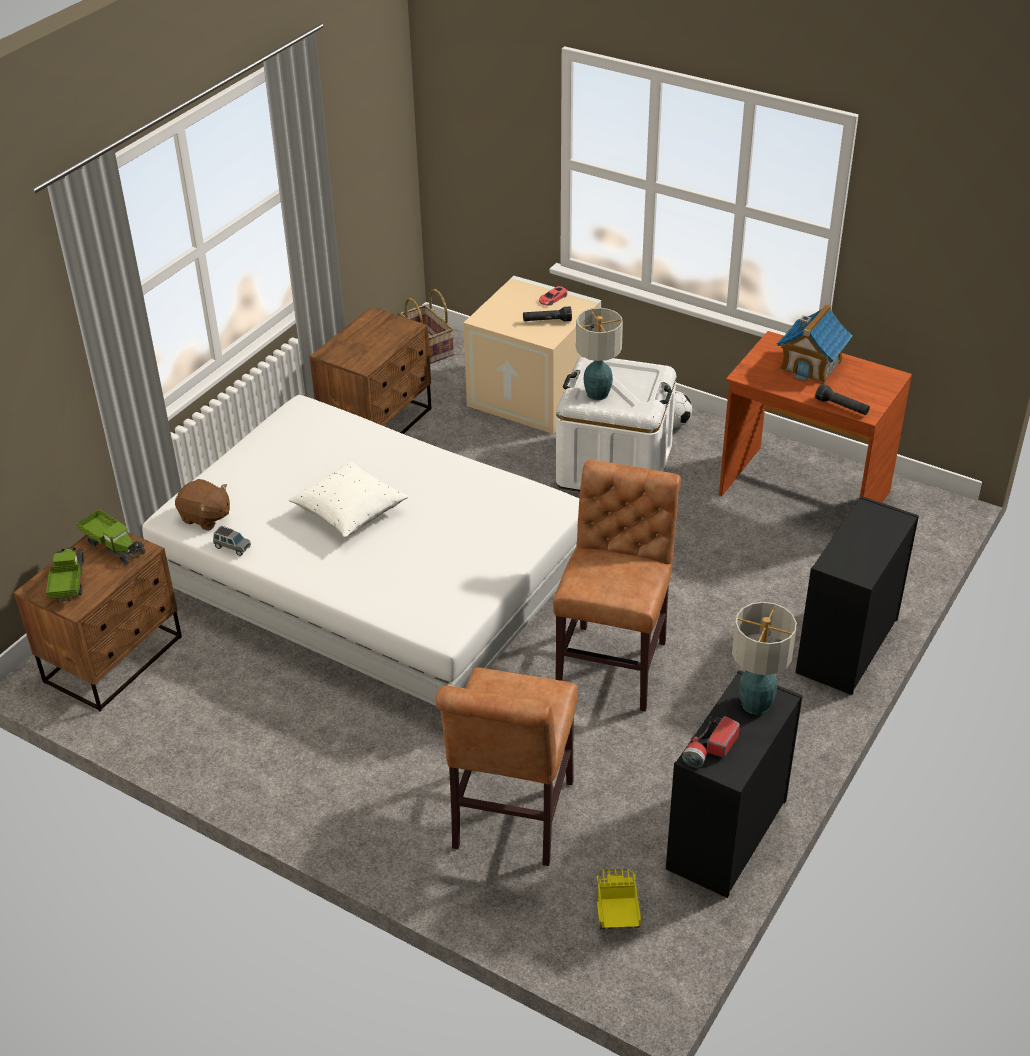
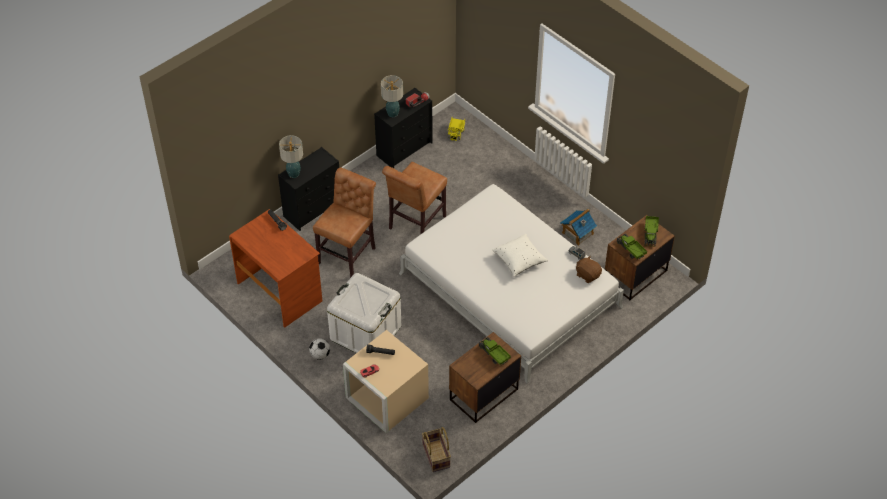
camera: 165 degrees left, 10 degrees up
(356, 349) = (494, 354): none -> toy truck
(510, 820) = (482, 171): brown chair -> brown chair (348, 254)
(597, 394) = (376, 296): table lamp -> table lamp (294, 173)
(811, 364) = (273, 251): toy house -> toy house (577, 233)

